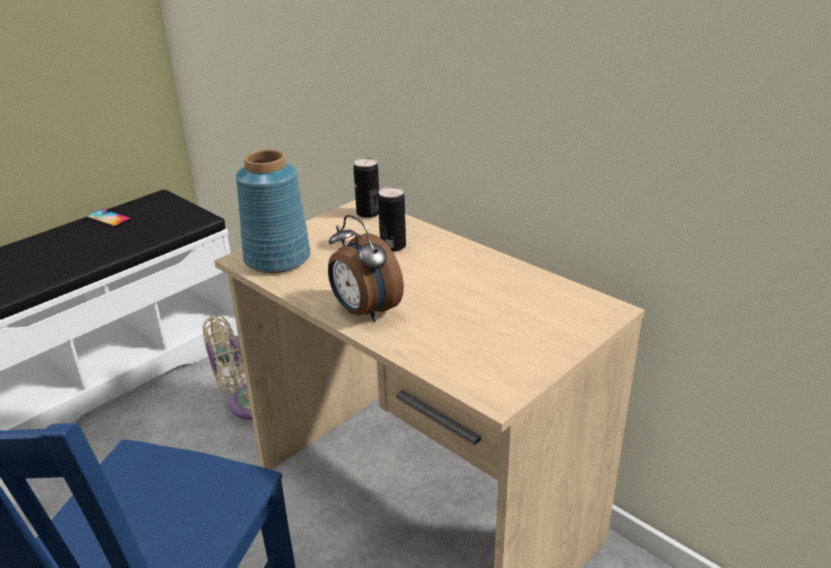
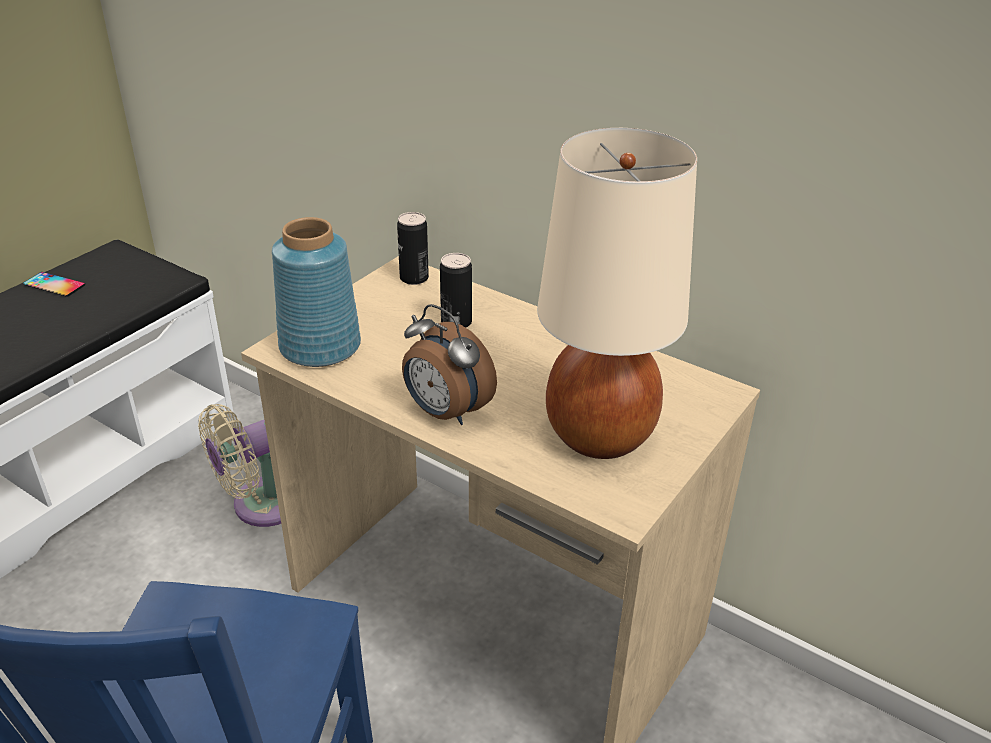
camera: 10 degrees left, 5 degrees up
(491, 336) = (599, 434): none -> beige table lamp

